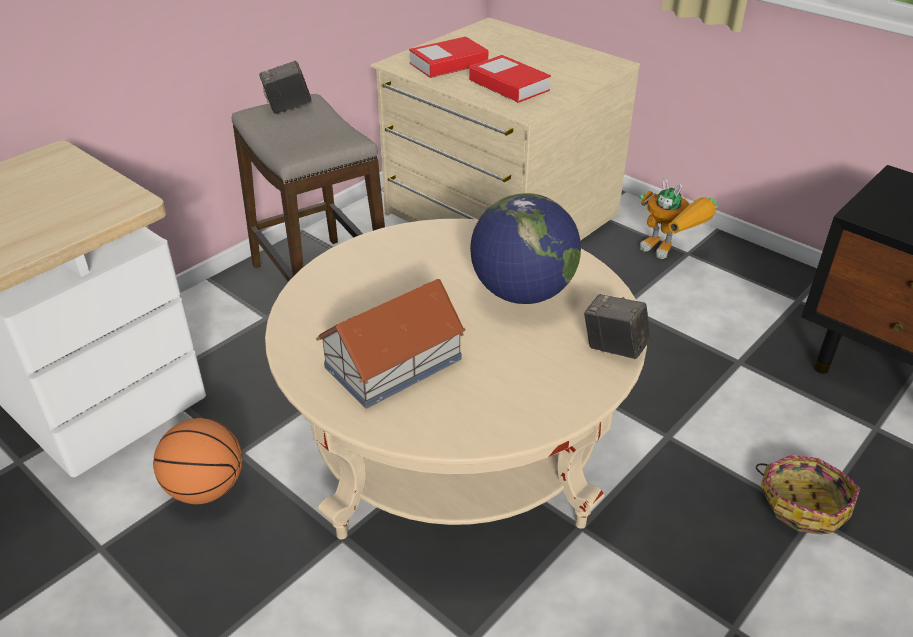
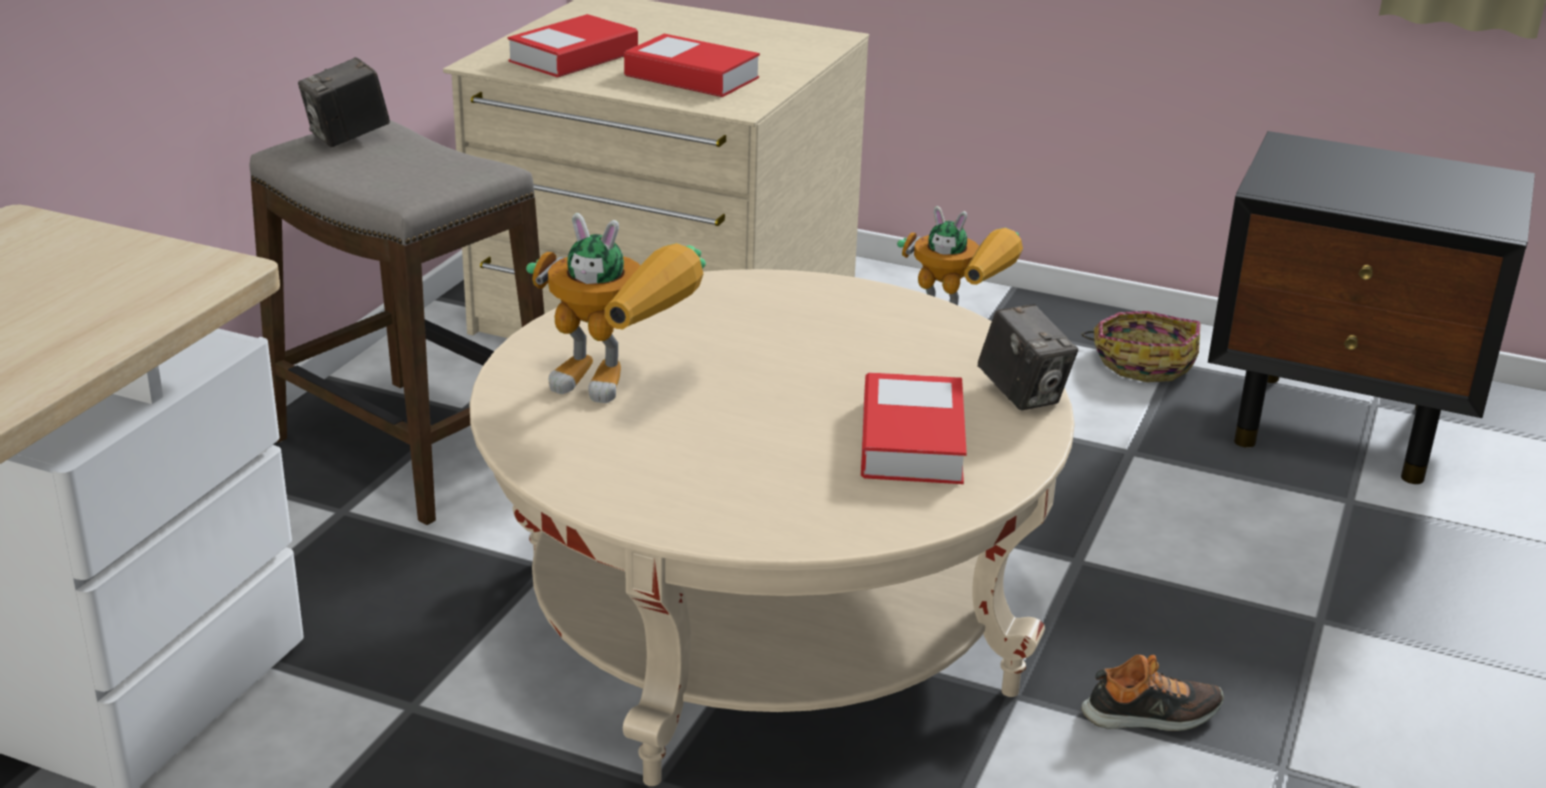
camera: 20 degrees left, 10 degrees down
(206, 488) = (381, 766): basketball -> none
(369, 297) = (622, 387): none -> toy robot
(395, 362) = (718, 458): toy house -> none
(521, 372) = (911, 441): none -> book
(522, 293) = (851, 350): globe -> none
(614, 348) = (1022, 394): camera -> camera turned 135 degrees counterclockwise
(664, 564) = (1151, 715): none -> shoe
(802, 503) = (1299, 606): basket -> basket (1143, 361)

